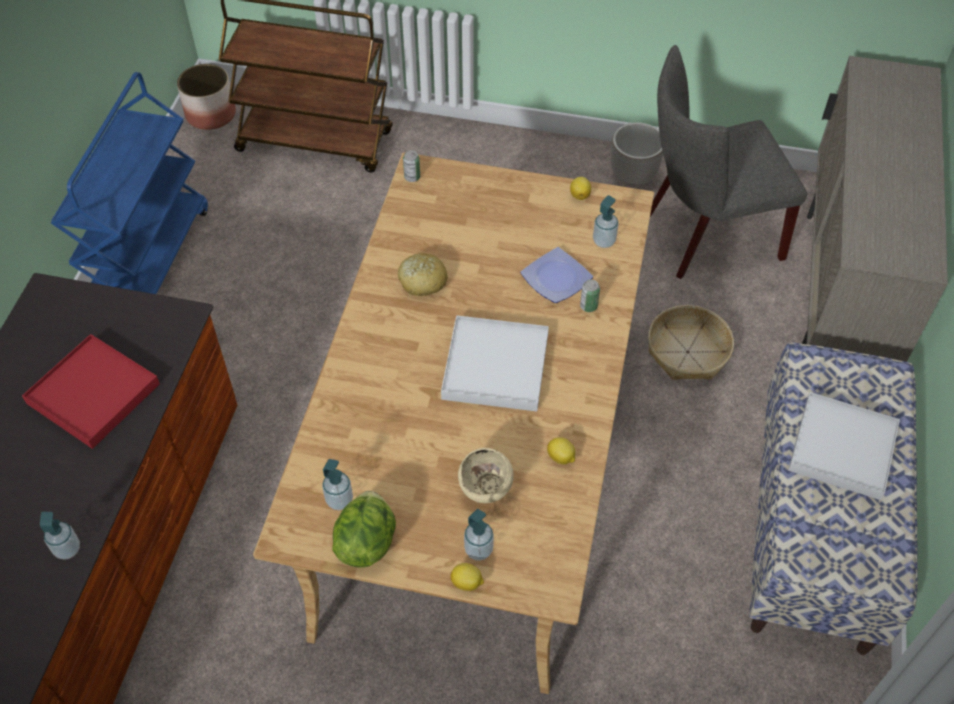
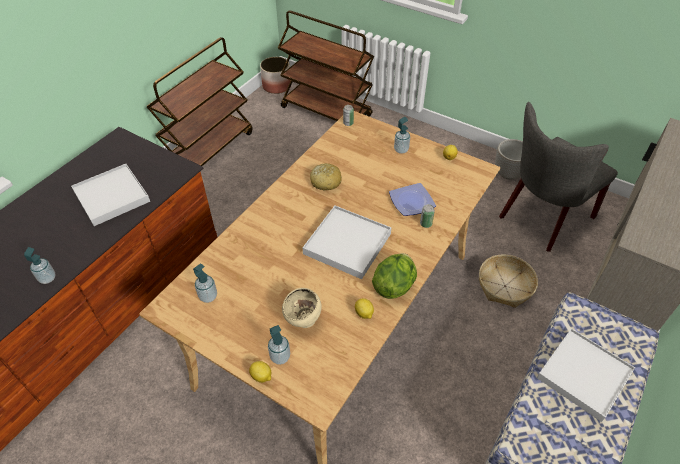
camera: 20 degrees right, 5 degrees down
(93, 394) = (111, 197): red tray -> white tray
(150, 258) = (209, 150): blue cart -> brown cart
(366, 541) = (211, 327): lettuce -> lettuce (394, 285)
(604, 241) = (453, 188): soap dispenser -> soap dispenser (401, 150)
(704, 236) = (542, 219): grey chair -> grey chair turned 45 degrees counterclockwise

